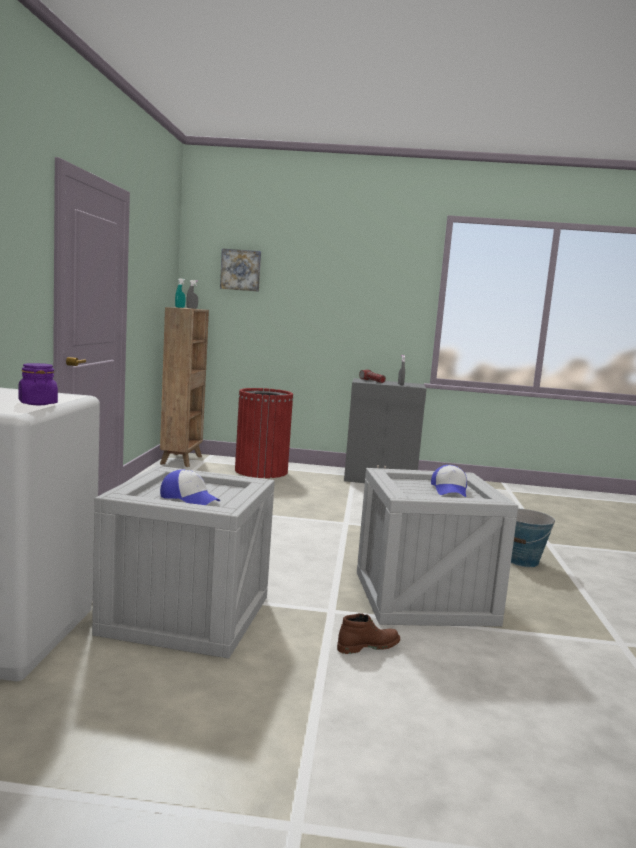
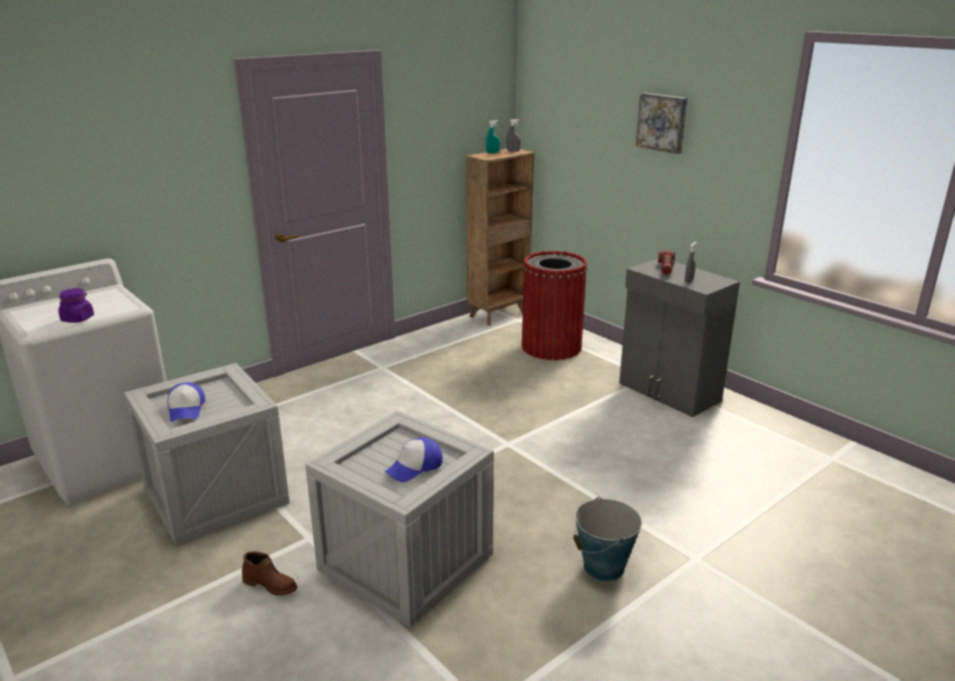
camera: 45 degrees right, 15 degrees up
(241, 270) = (567, 105): picture -> picture (662, 122)

